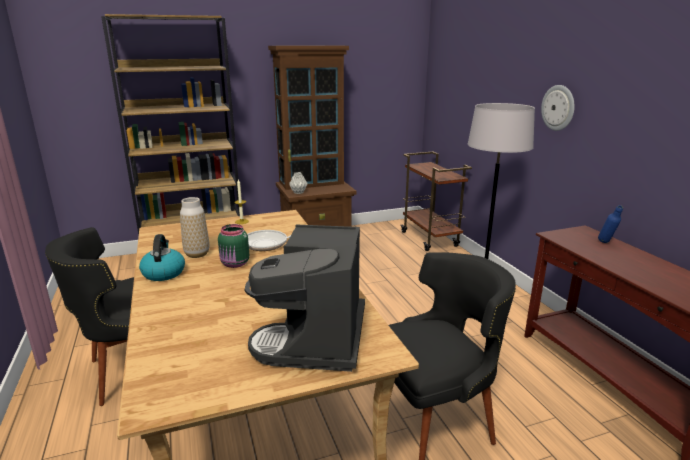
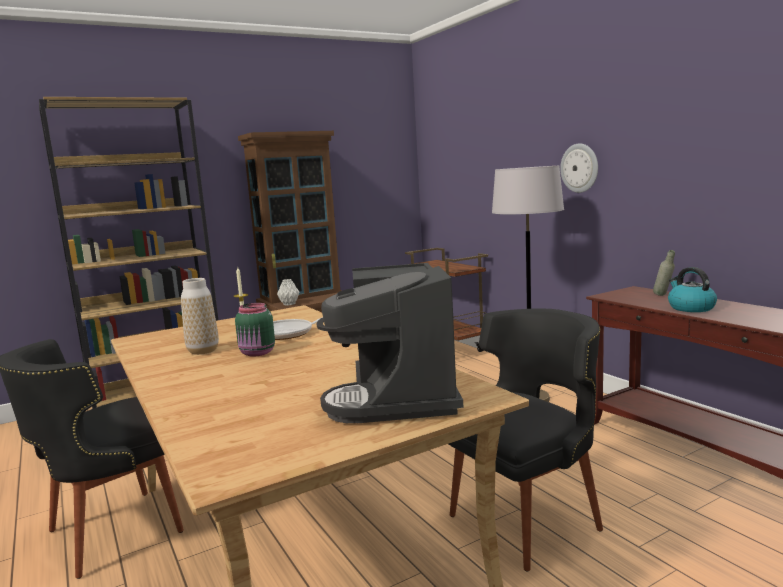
camera: 10 degrees left, 10 degrees down
(163, 273) = (168, 370): kettle -> kettle (690, 308)
(606, 243) = (663, 296): blue bottle -> grey bottle

